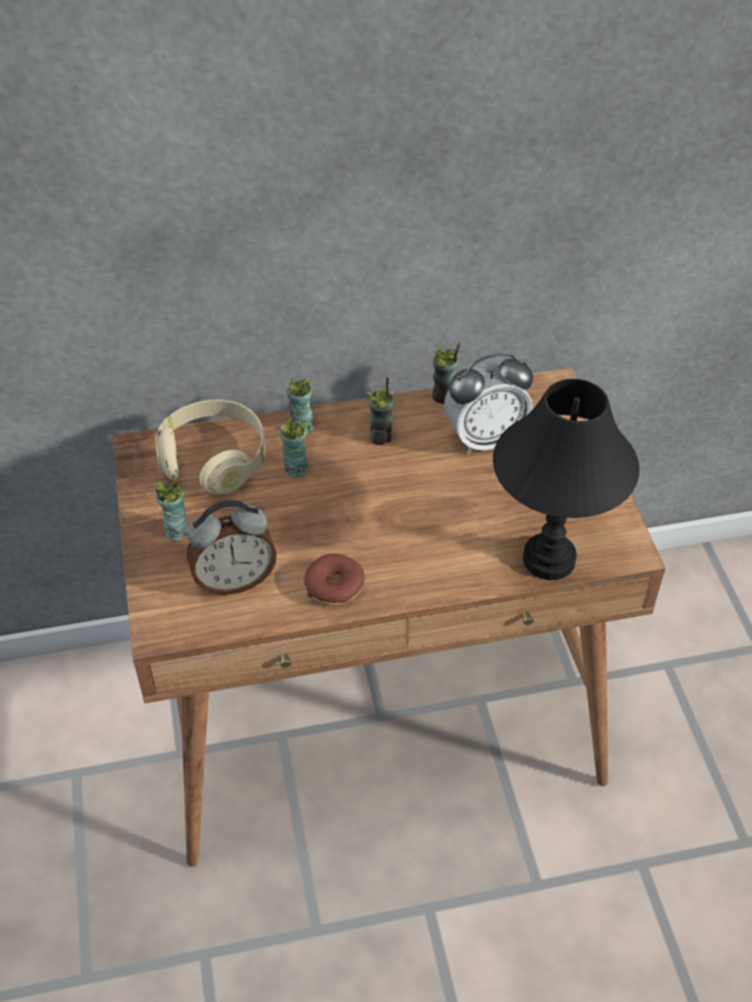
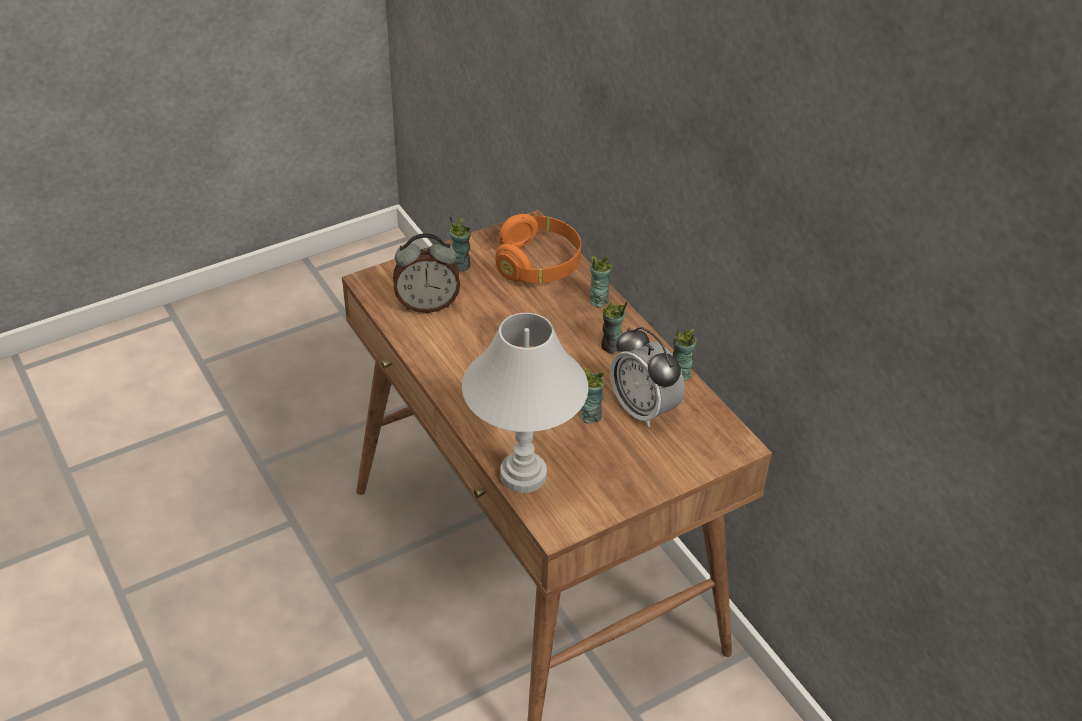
camera: 70 degrees right, 5 degrees down
(214, 460) = (538, 264): beige headphones -> orange headphones
(234, 580) = (427, 304): alarm clock -> alarm clock turned 60 degrees counterclockwise
(295, 469) = (551, 308): cup -> cup (590, 415)
(334, 586) = (442, 356): donut -> none
(549, 558) = (524, 475): black table lamp -> white table lamp

